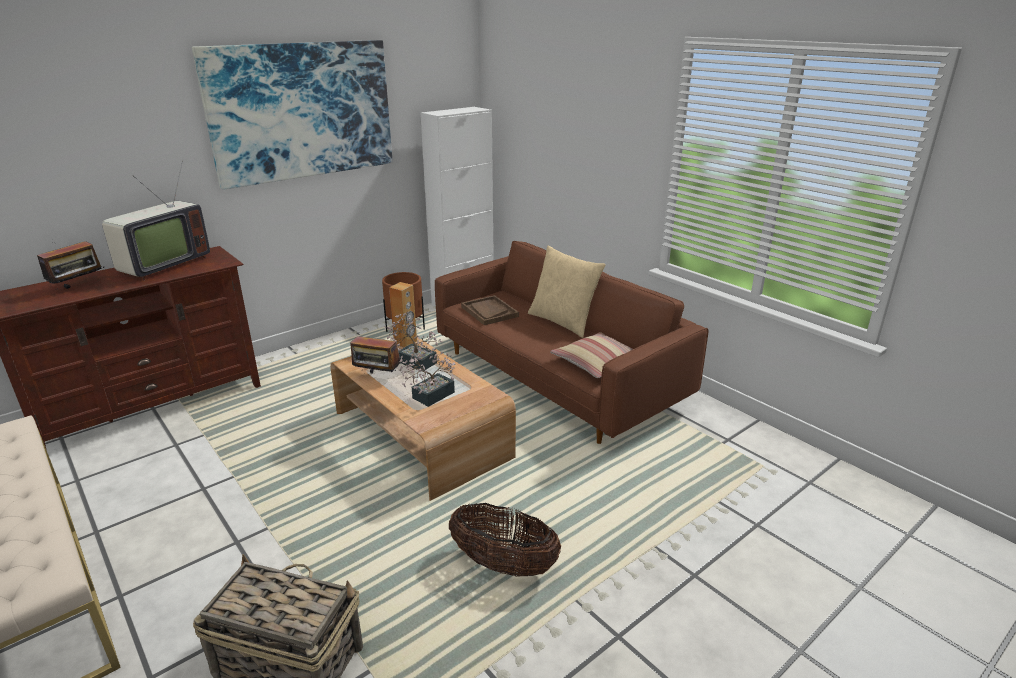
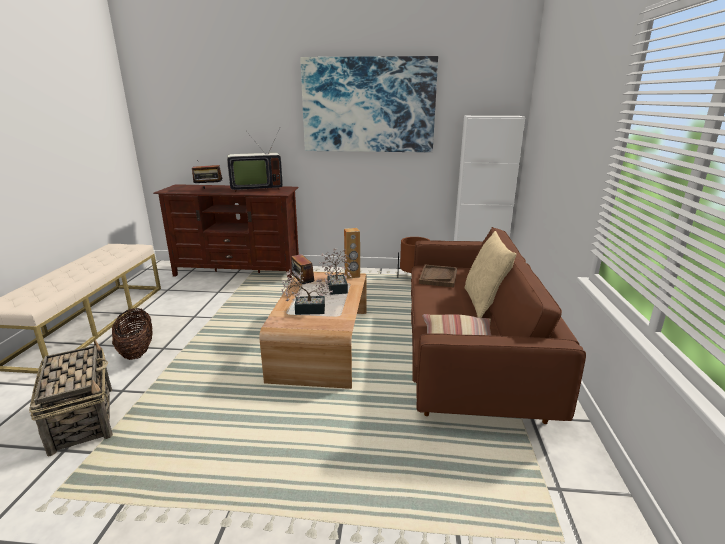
camera: 45 degrees right, 5 degrees down
(503, 564) = (234, 450): basket -> basket (137, 351)

